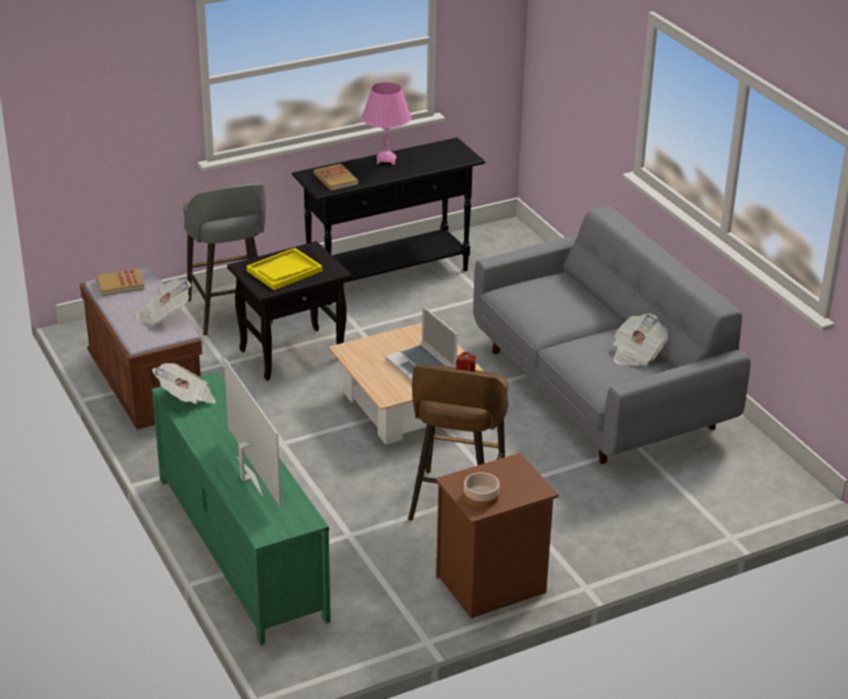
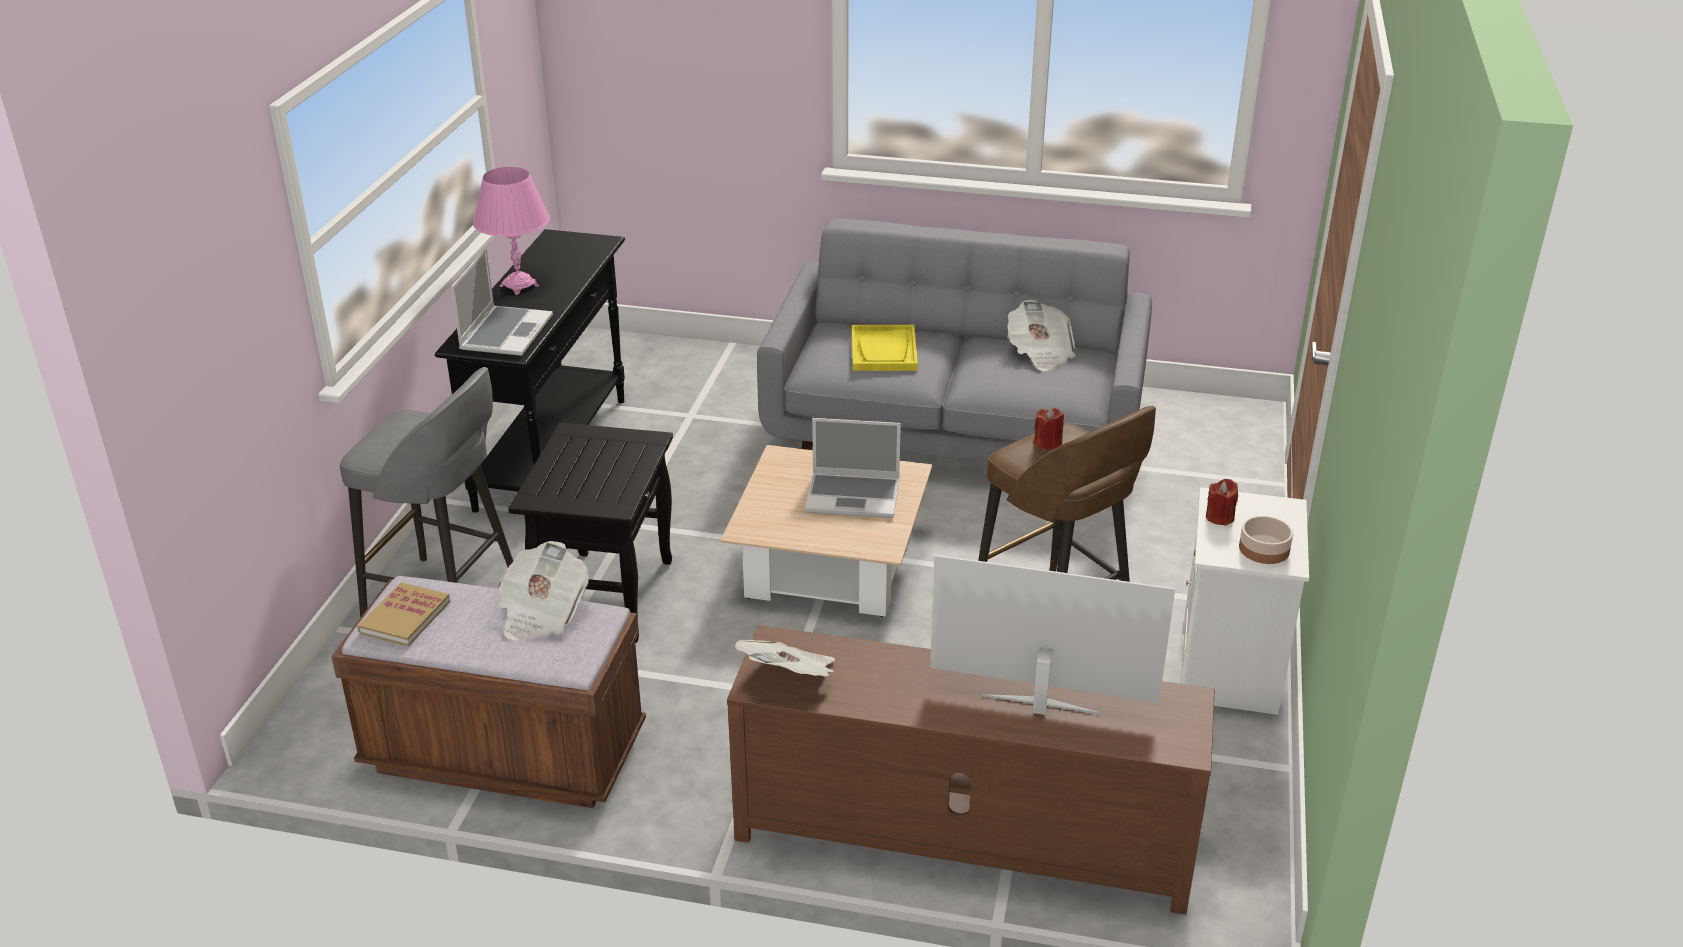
camera: 50 degrees left, 0 degrees up
(240, 546) = (961, 834): green tv stand -> brown tv stand
(284, 271) = (593, 473): yellow tray -> yellow tray (884, 351)
(335, 179) = (505, 332): book -> laptop
(491, 586) = (1230, 671): brown nightstand -> white nightstand
(495, 470) = (1219, 517): none -> red candle

